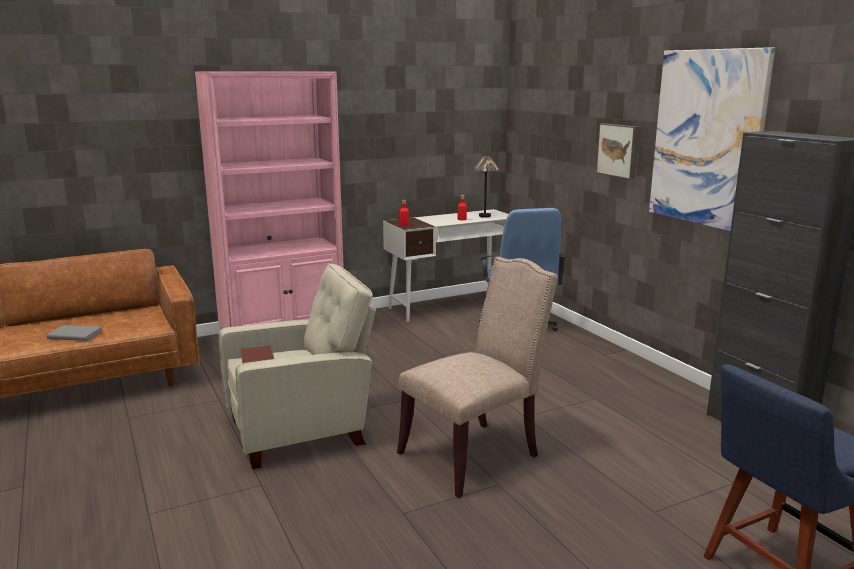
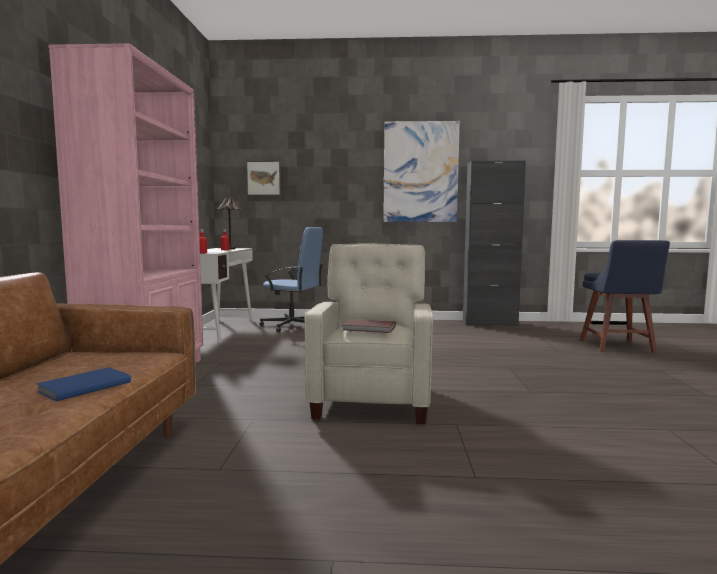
camera: 60 degrees left, 10 degrees down
(75, 334) = (83, 387): grey book -> blue book
(474, 454) = (466, 365): beige chair -> none
(619, 150) = (348, 186): picture -> picture (264, 178)

